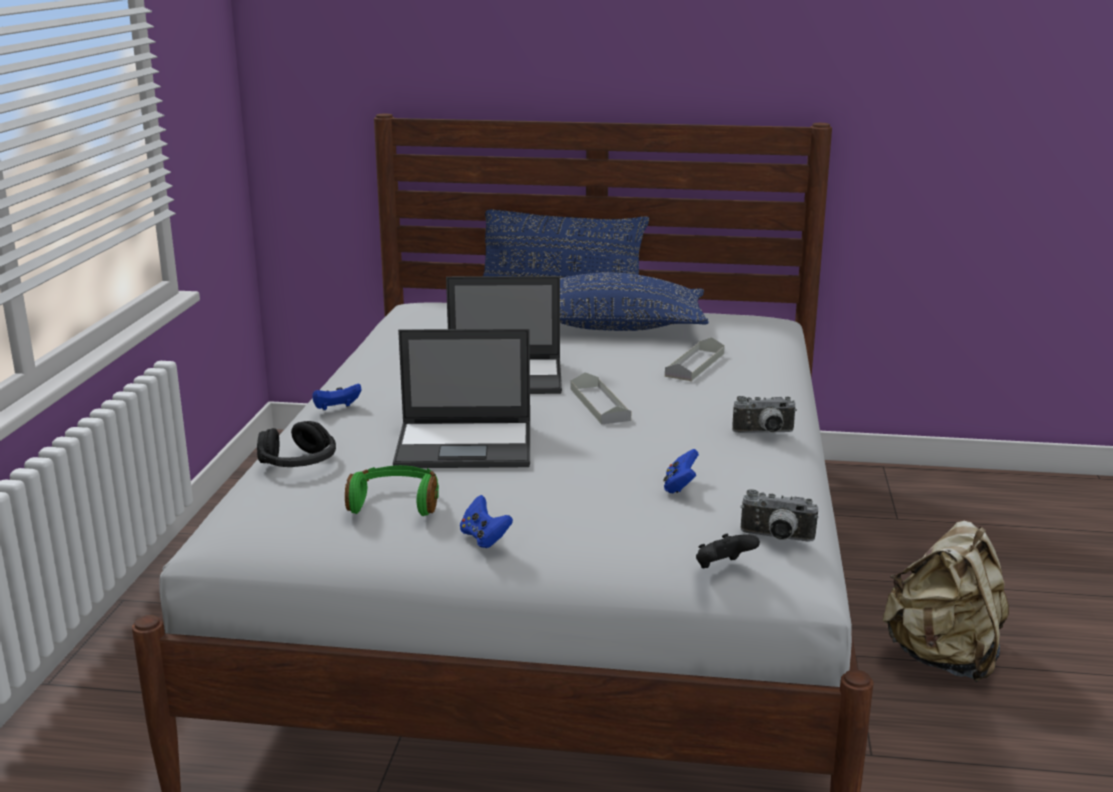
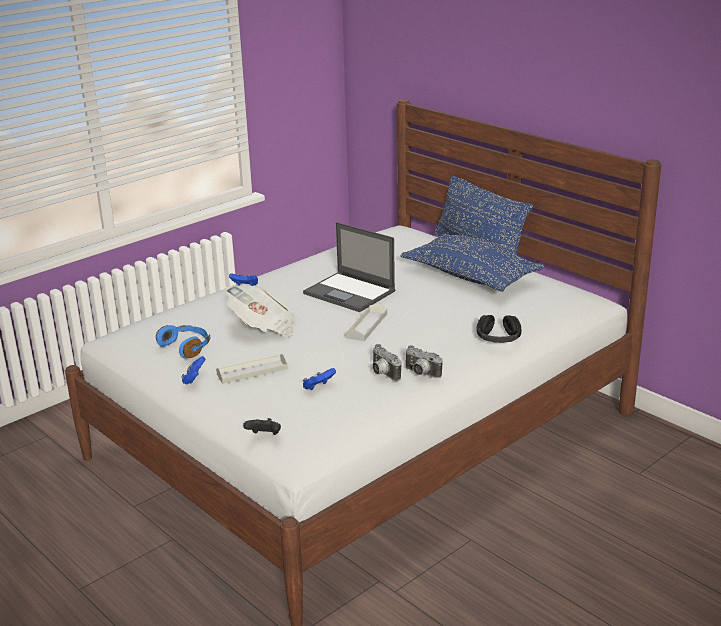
camera: 40 degrees right, 5 degrees up
(298, 463) = (183, 311): black headphones -> black headphones (498, 339)
(395, 503) = (186, 347): green headphones -> blue headphones
(466, 445) = (263, 327): laptop -> newspaper
(695, 364) = (467, 317): grey tray -> grey tray (252, 372)
(776, 538) = (312, 433): camera -> camera (382, 374)
(943, 658) = (520, 565): beige backpack -> none

